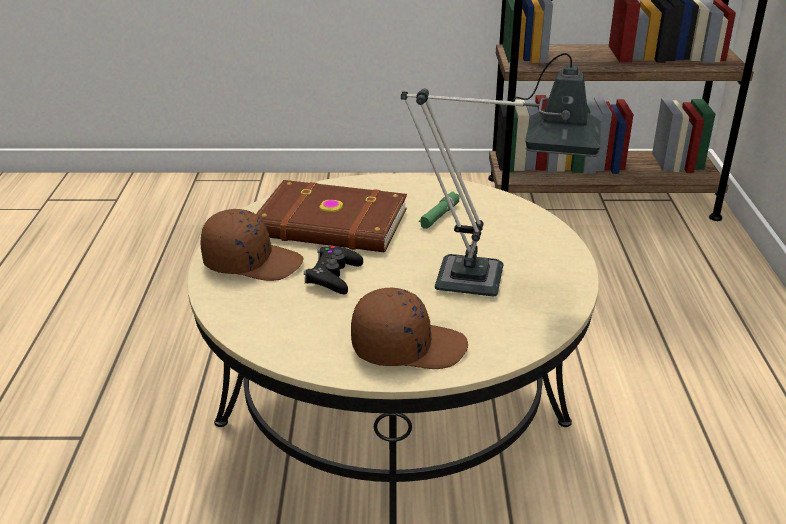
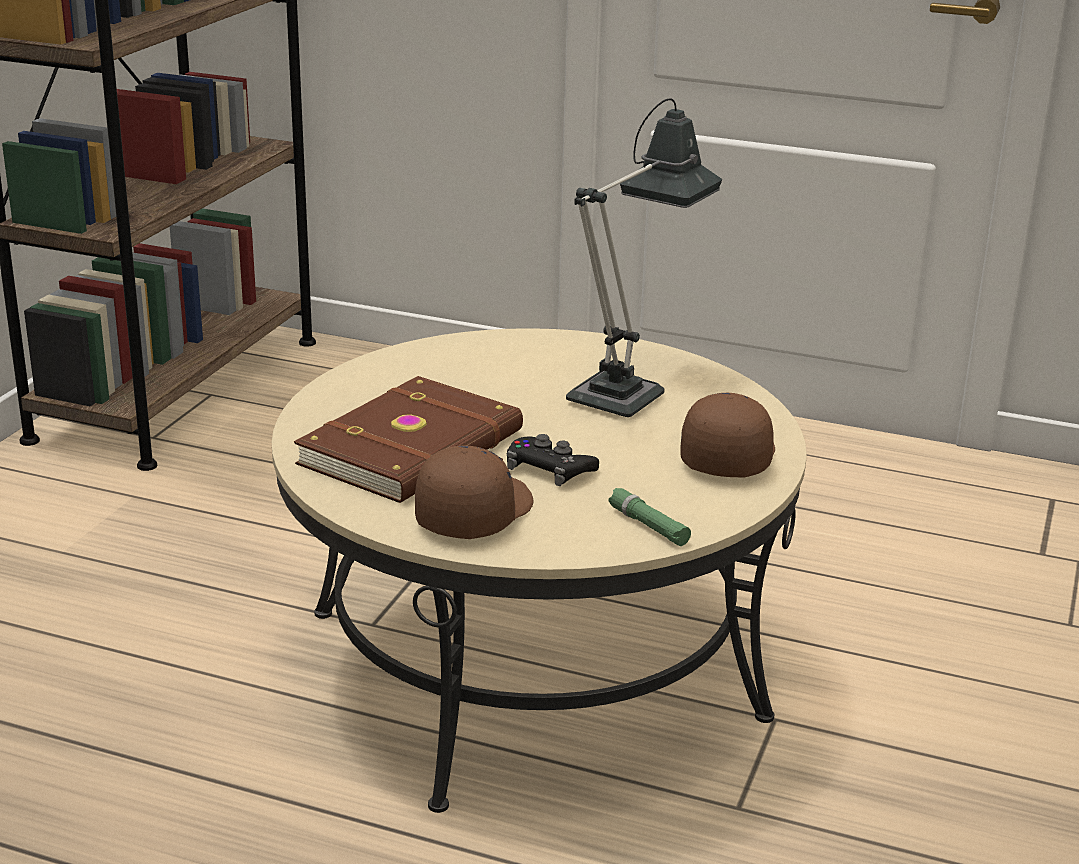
camera: 70 degrees left, 5 degrees down
(439, 215) = (453, 383): green flashlight -> green flashlight (648, 525)

